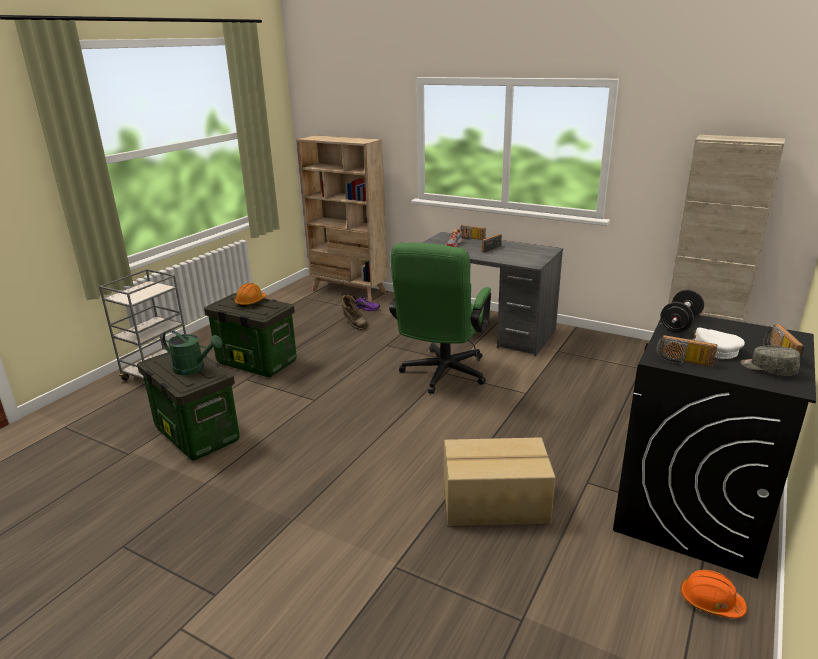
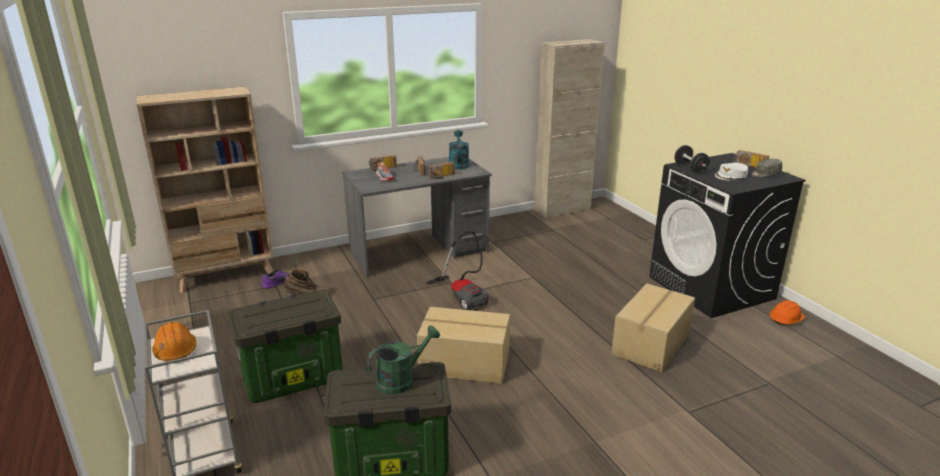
camera: 55 degrees left, 0 degrees up
(250, 302) = (278, 307): orange hard hat -> orange hard hat (175, 350)
(344, 414) = (464, 362): none -> cardboard box
(441, 375) = (463, 296): green office chair -> vacuum cleaner
(535, 253) = (458, 164): none -> turquoise watering can
(683, 362) = (741, 185): radio -> radio (442, 177)

